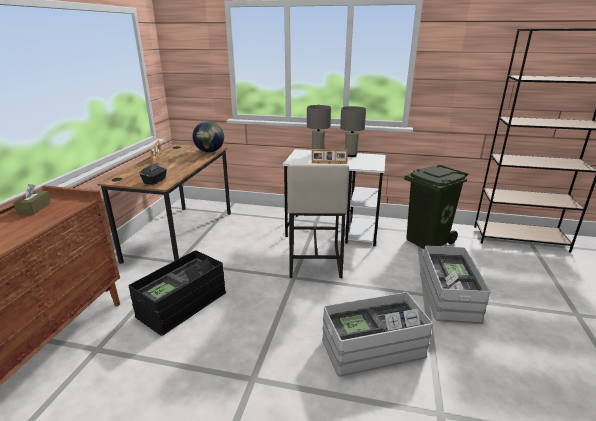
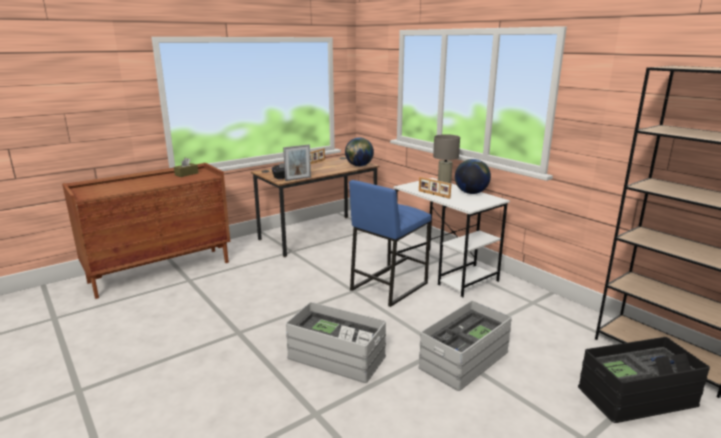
camera: 40 degrees right, 5 degrees down
(176, 178) = (298, 179): none -> picture frame
(182, 303) = (260, 276): black storage box -> black storage box (636, 395)
(314, 260) = (389, 286): beige stool -> blue stool
(350, 155) = (471, 193): grey table lamp -> globe
(426, 239) = (529, 312): green trash can -> none

